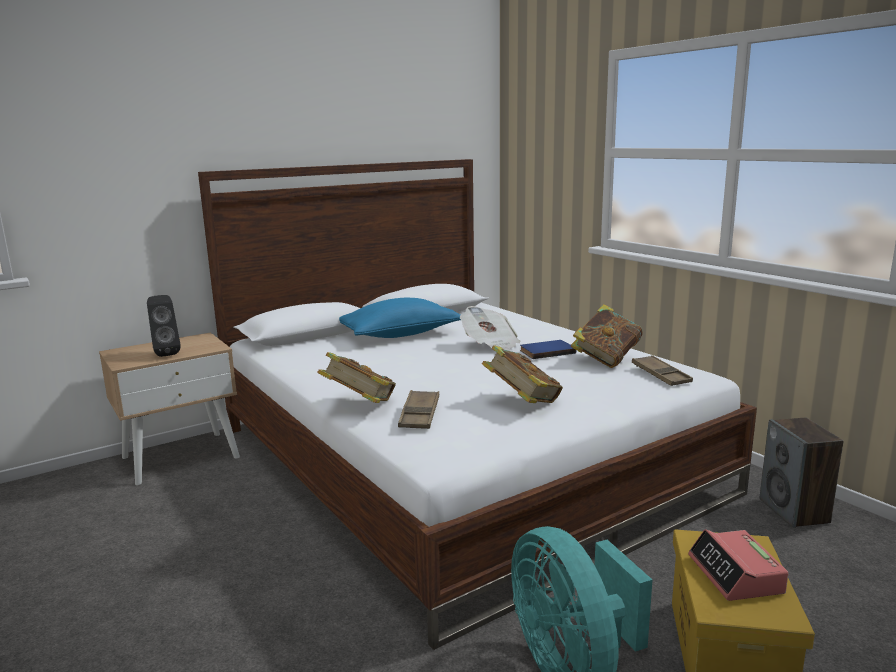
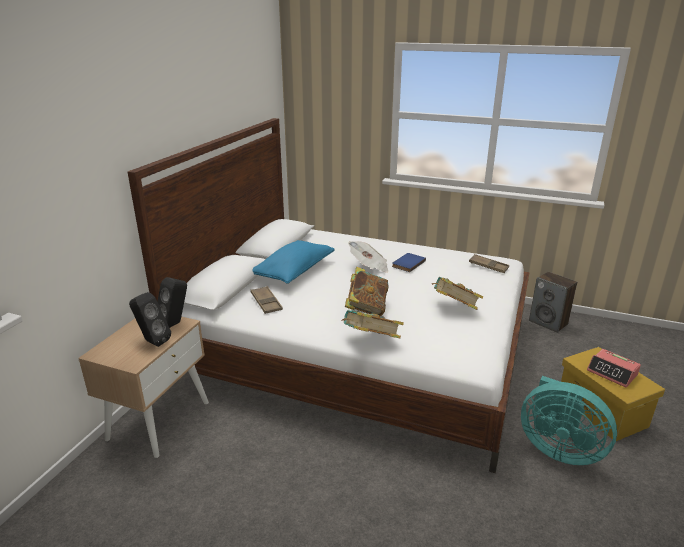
camera: 35 degrees left, 10 degrees up
(208, 346) = (175, 324): none -> black speaker
(419, 414) = (421, 336): brown tray -> brown tray (266, 303)
(606, 359) = (447, 261): book -> book (366, 308)

